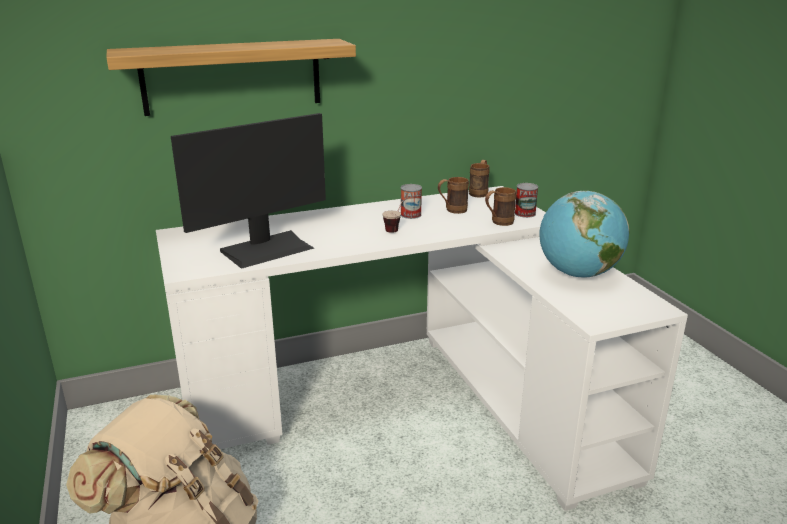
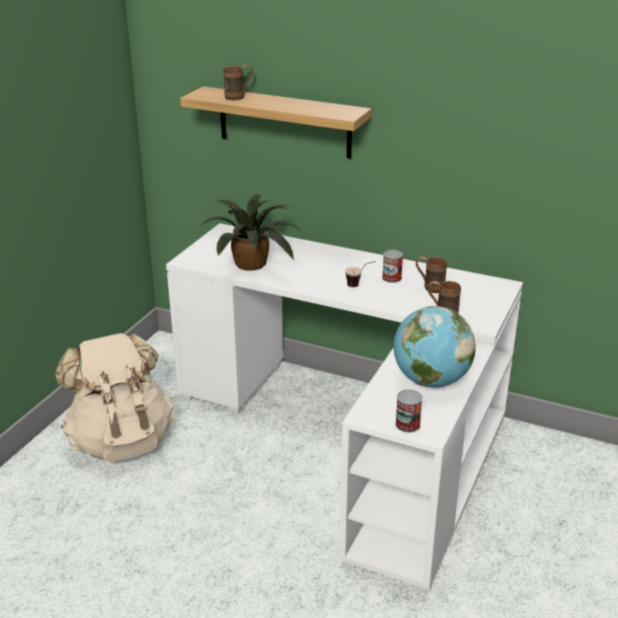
camera: 45 degrees right, 5 degrees up
(267, 249) = (253, 264): monitor -> potted plant
(480, 192) = (487, 281): brown mug -> brown mug (239, 97)
(525, 213) = (481, 314): can -> can (407, 424)

